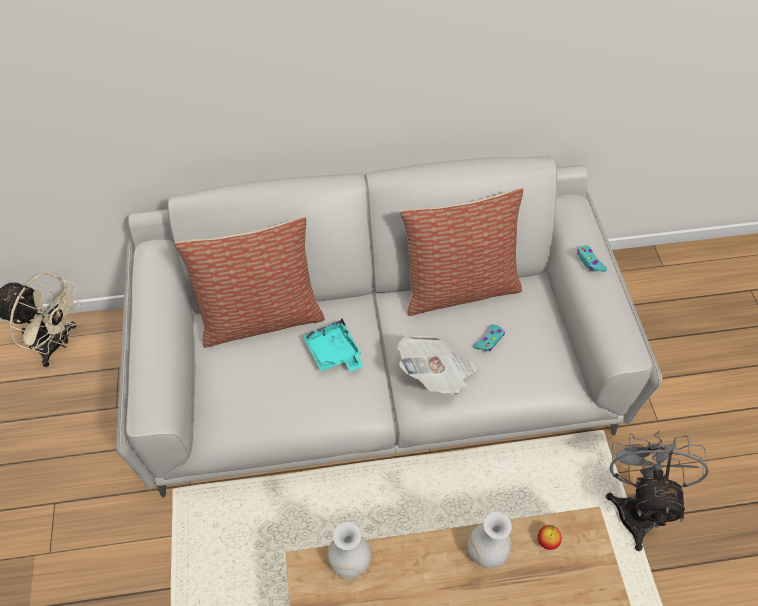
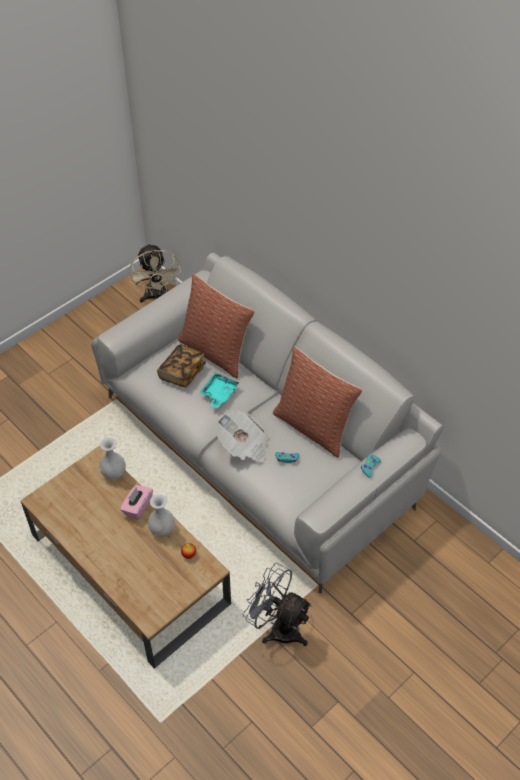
camera: 55 degrees right, 5 degrees down
(264, 373) = (182, 372): none -> book
(429, 562) = (137, 507): none -> pink tissue box
(636, 505) = (278, 627): grey fan -> grey fan turned 120 degrees counterclockwise

